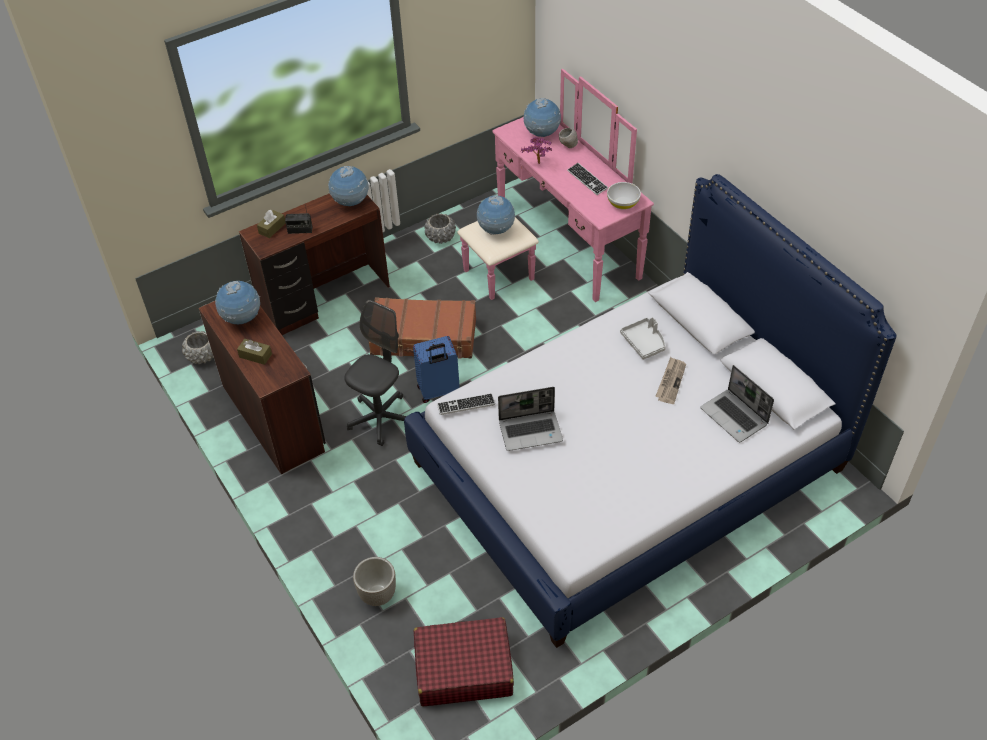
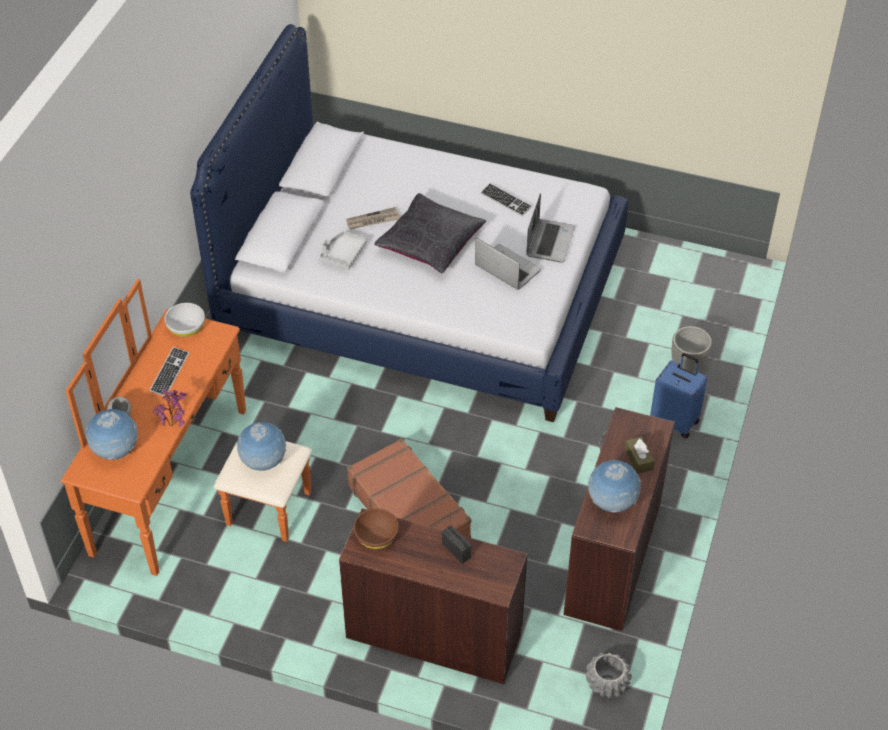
camera: 130 degrees left, 0 degrees up
(272, 228) = (476, 578): brown tissue box -> none
(351, 203) = (376, 537): globe -> brown bowl
(381, 419) = (534, 476): grey office chair -> none
(438, 391) = (463, 457): blue suitcase -> blue suitcase (675, 421)
(441, 237) = (250, 596): grey planter -> none
(463, 669) = (685, 285): red suitcase -> none
(466, 405) = (522, 320): keyboard -> keyboard (506, 201)
(552, 249) = (193, 486): pink dresser -> orange dresser
(608, 401) = (430, 243): none -> black pillow
(735, 417) = (375, 172): laptop -> laptop (549, 241)

